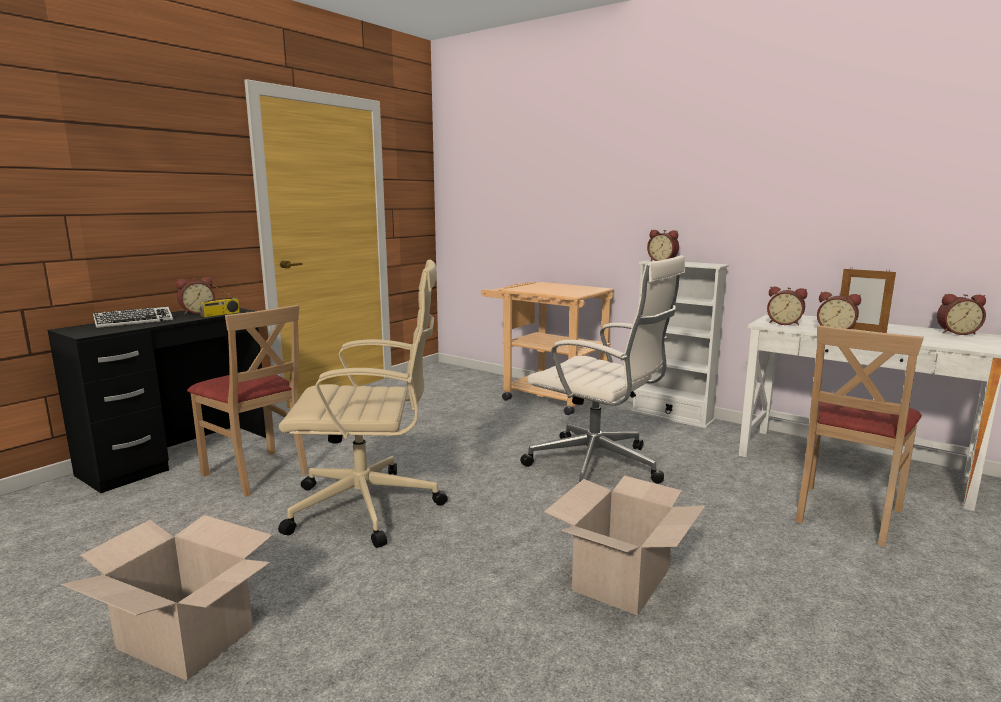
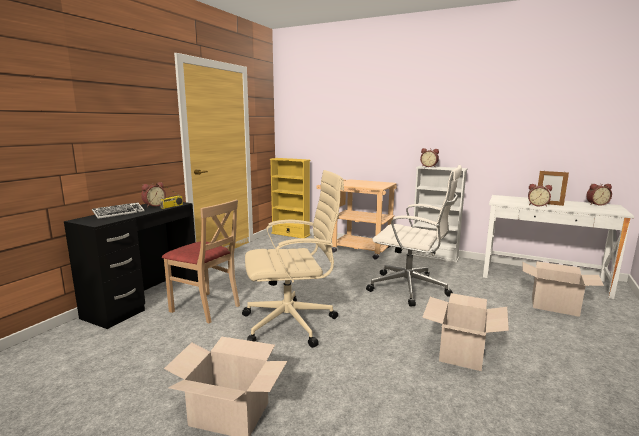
camera: 10 degrees left, 0 degrees up
(455, 369) = (290, 234): none -> yellow bookcase
(784, 323) = (507, 201): alarm clock -> none
(845, 514) = (554, 306): beige chair -> cardboard box

